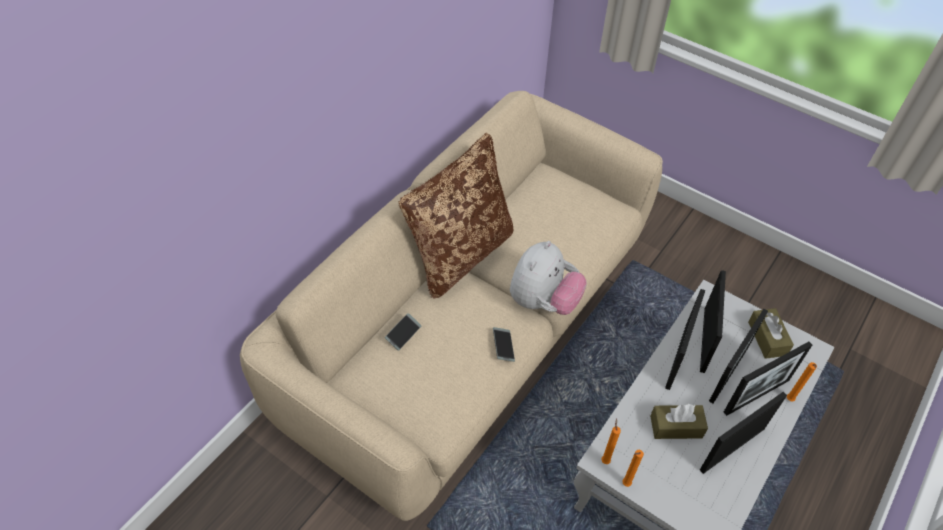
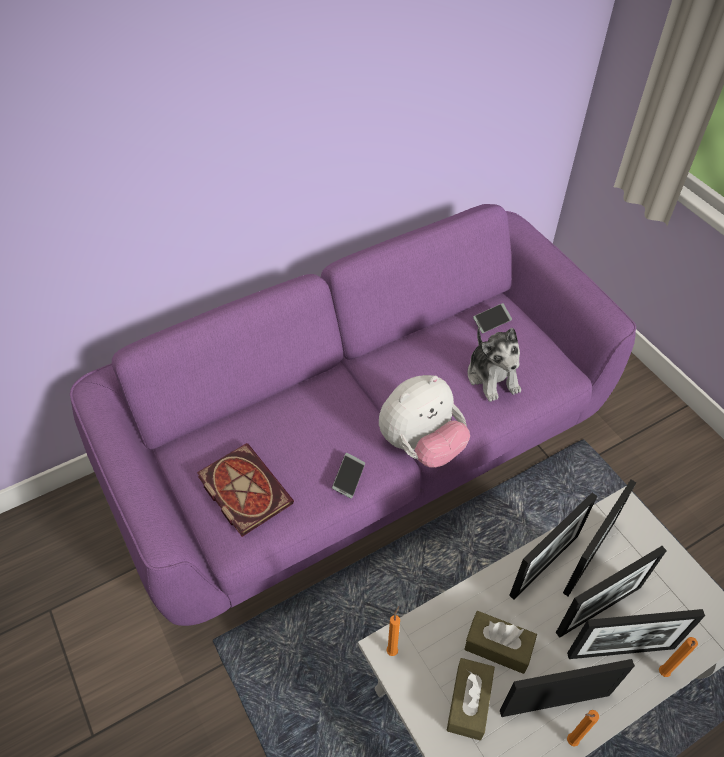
camera: 25 degrees right, 0 degrees up
(403, 334) = (252, 426): phone -> phone (492, 321)
(425, 387) = (242, 490): none -> book
(462, 256) = (359, 367): brown pillow -> none
(469, 332) = (362, 454): beige sofa -> purple sofa
(570, 230) = (492, 377): none -> plush toy
(625, 484) = (400, 688): orange candle -> orange candle (570, 741)
(767, 338) = (672, 586): brown tissue box -> brown tissue box (469, 702)

